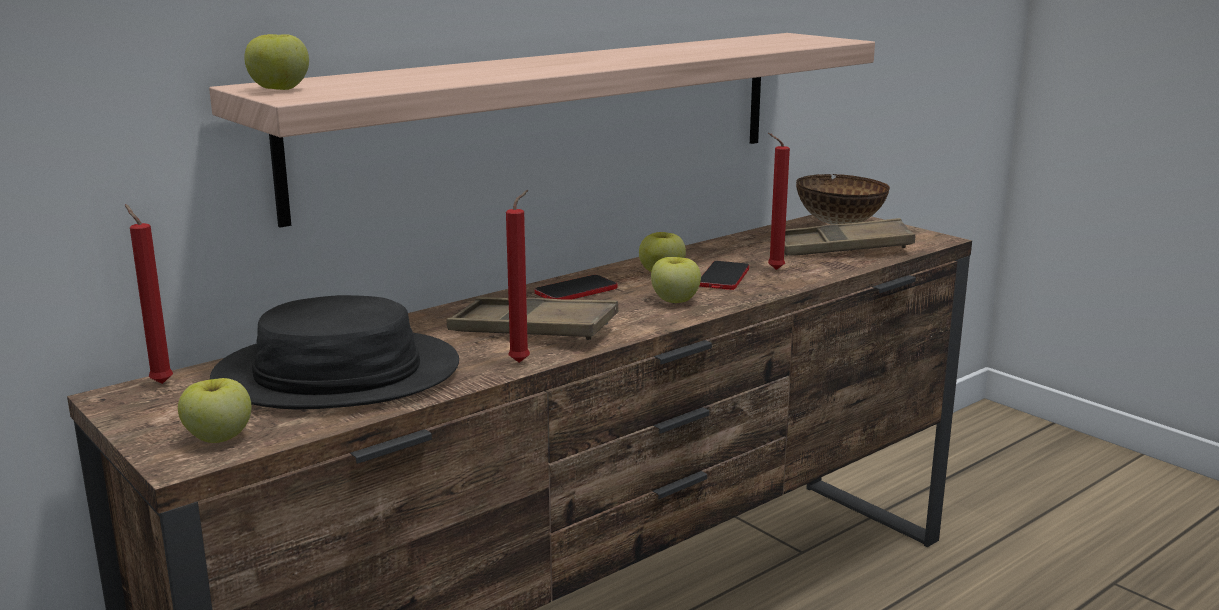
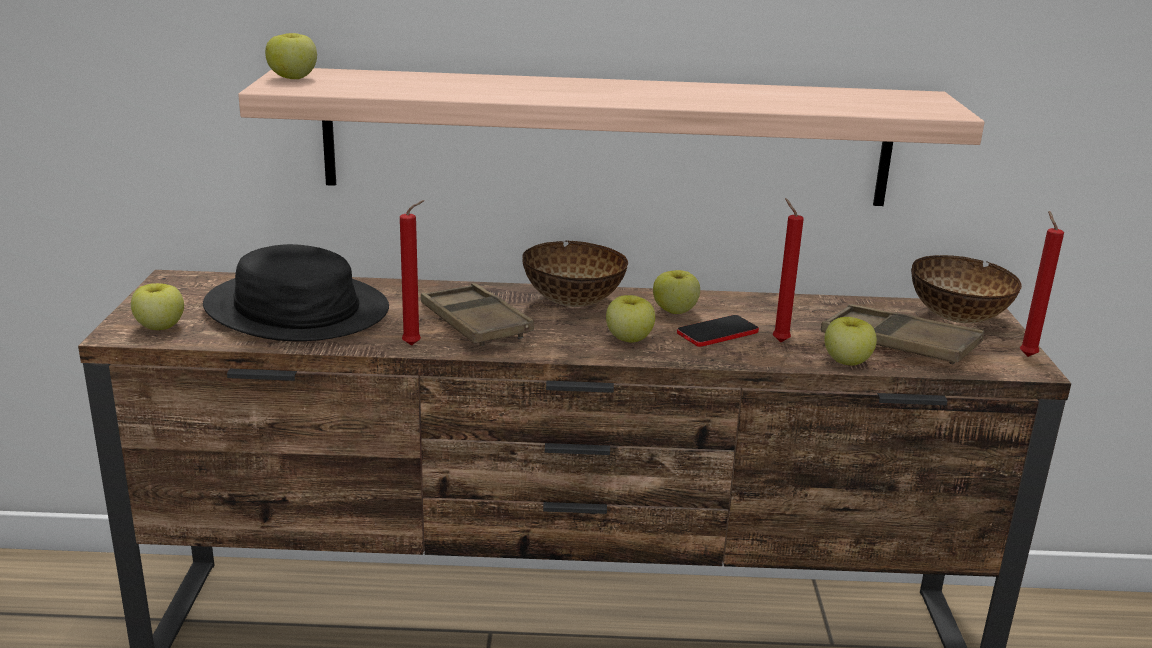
camera: 40 degrees right, 5 degrees up
(160, 382) = (206, 278): red candle -> red candle (1026, 355)
(576, 291) = (574, 303): phone -> bowl
(840, 268) = (846, 361): none -> apple

